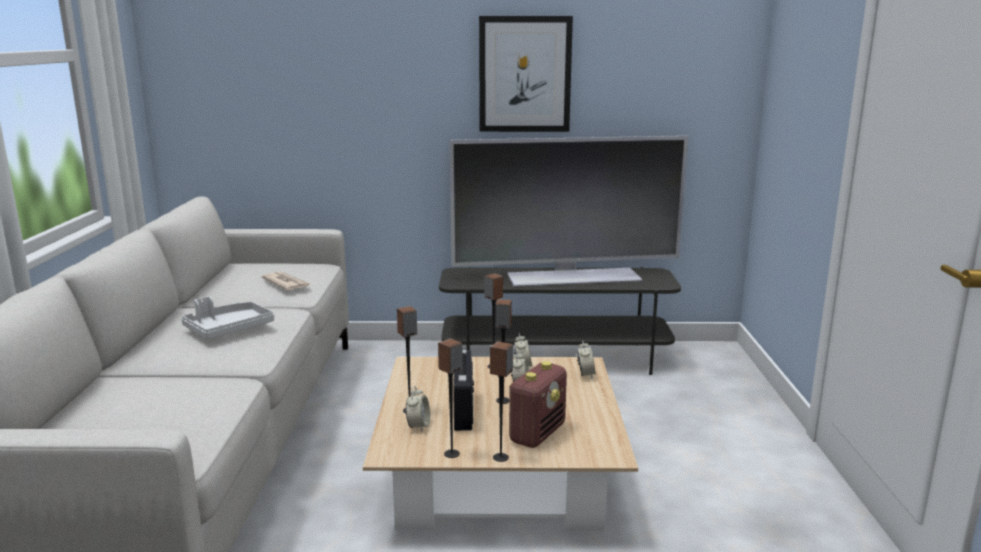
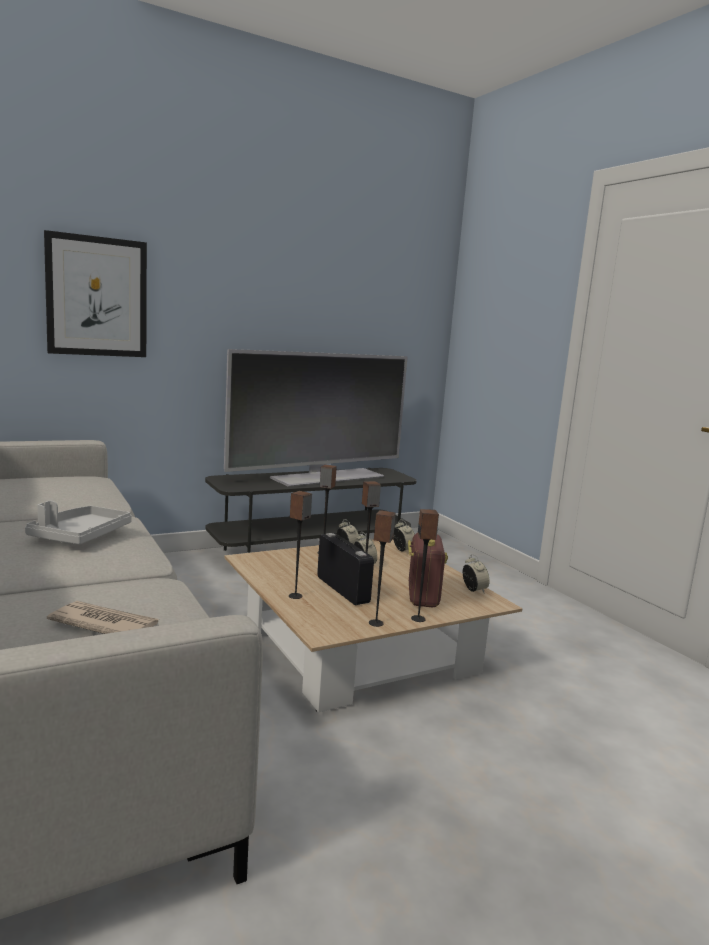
camera: 30 degrees left, 5 degrees down
(286, 283) = (81, 492): newspaper -> newspaper (104, 624)
(418, 426) = (319, 607): alarm clock -> alarm clock (474, 590)
(524, 74) = (278, 295): picture -> picture (97, 297)

